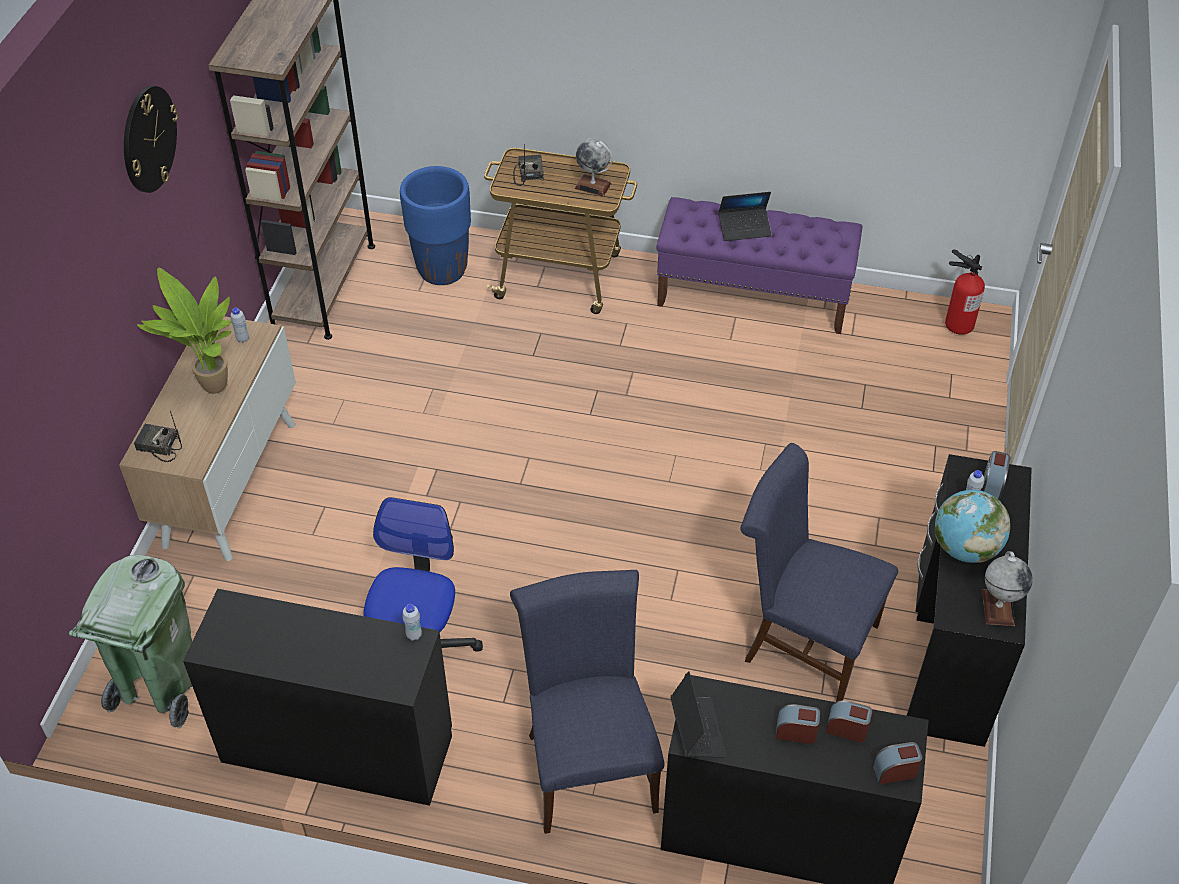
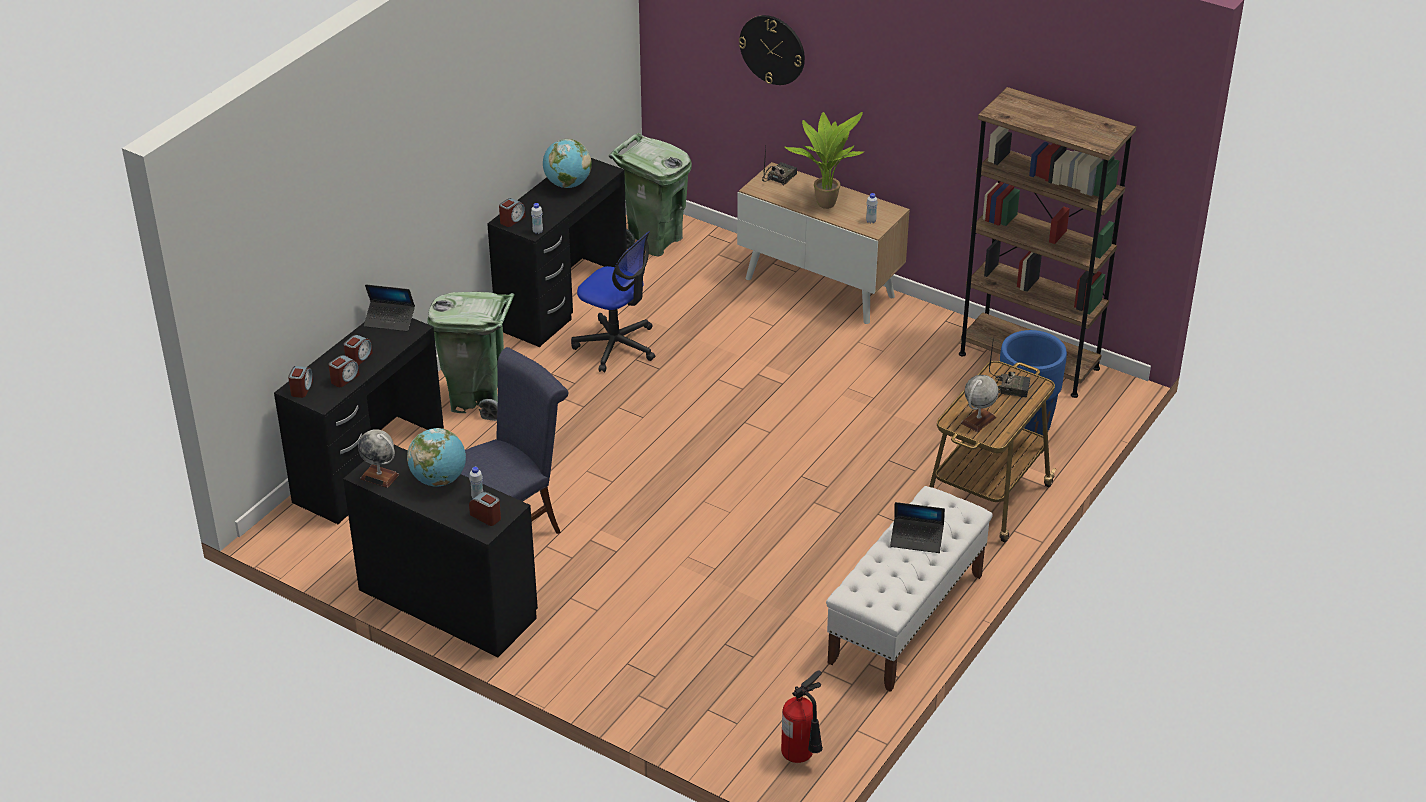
camera: 110 degrees right, 10 degrees down
(148, 139) = (917, 53): wall clock -> wall clock (772, 49)
(277, 642) = (567, 184): none -> globe
(394, 677) = (512, 220): none -> alarm clock
(588, 764) = (478, 399): blue chair -> green trash can
(744, 228) = (916, 539): laptop -> laptop turned 90 degrees counterclockwise
(754, 297) = (906, 619): purple bench -> white bench

